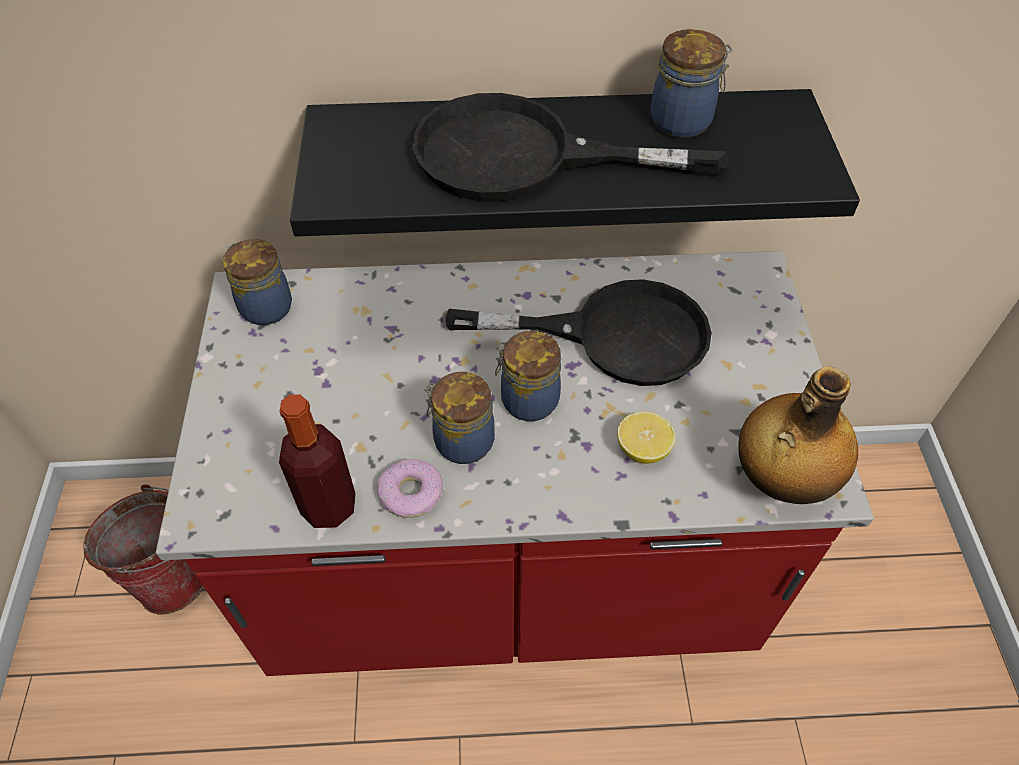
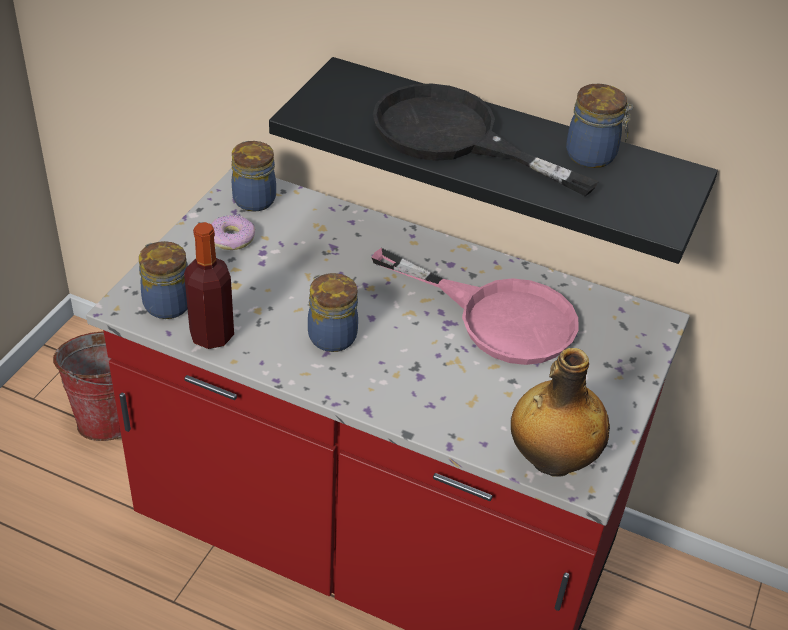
camera: 25 degrees right, 10 degrees down
(411, 494) = (272, 352): donut -> donut (231, 239)
(527, 400) = (398, 330): jar -> jar (166, 303)
(614, 335) = (497, 316): black frying pan -> pink frying pan
(642, 449) = (460, 396): lemon -> none

